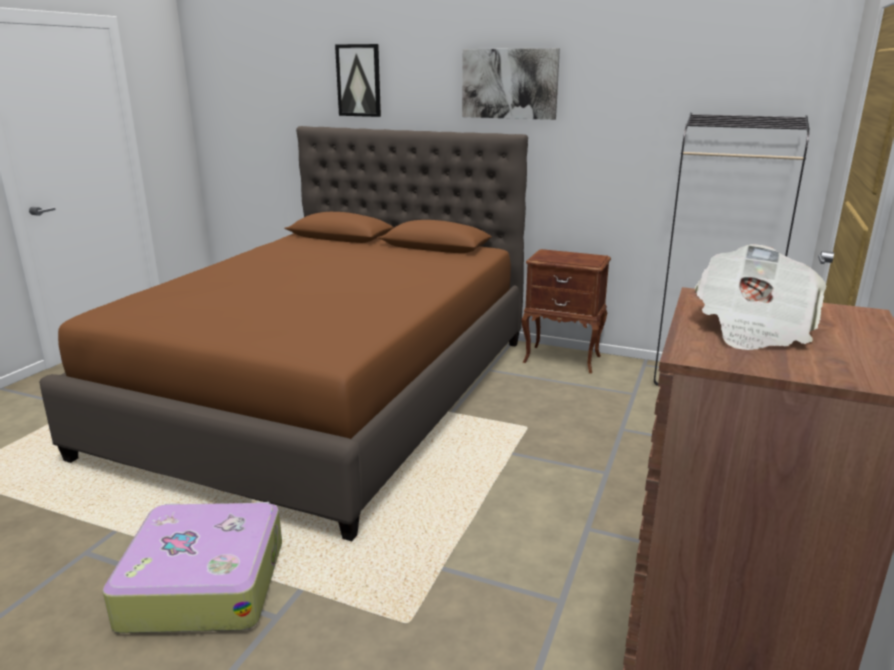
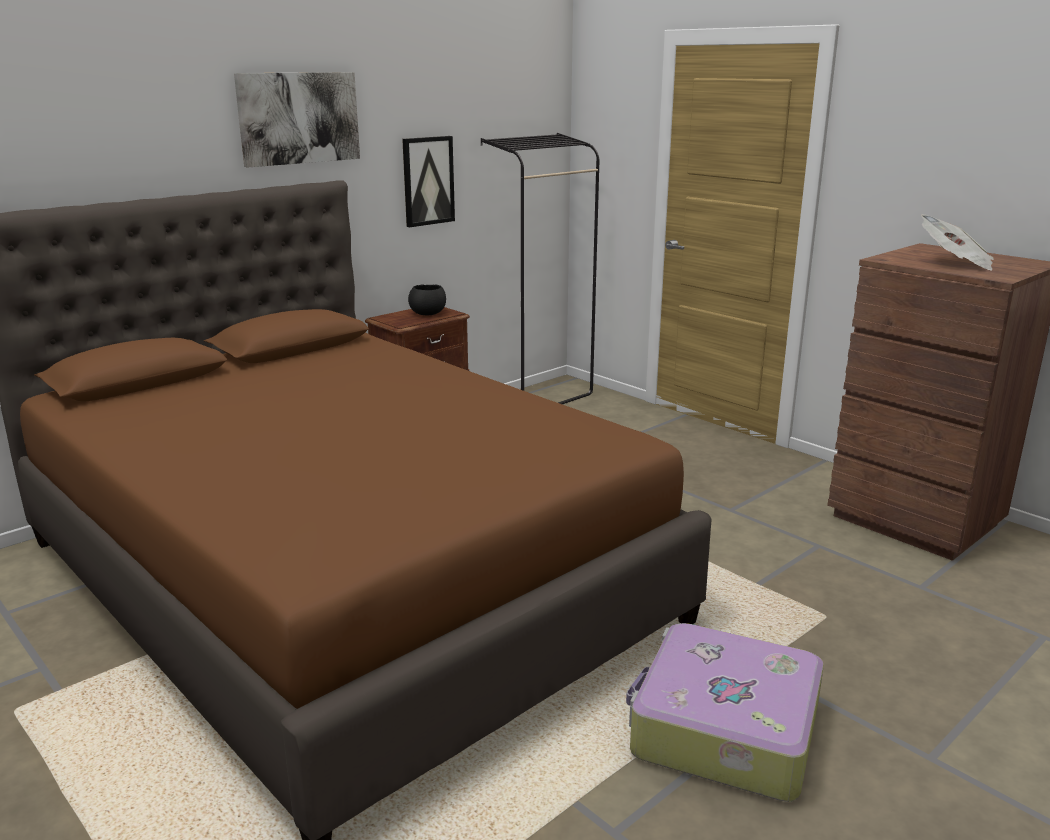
camera: 65 degrees left, 0 degrees up
(359, 80) = (60, 125): picture -> picture (428, 181)
(577, 259) = (428, 314): none -> black bowl

